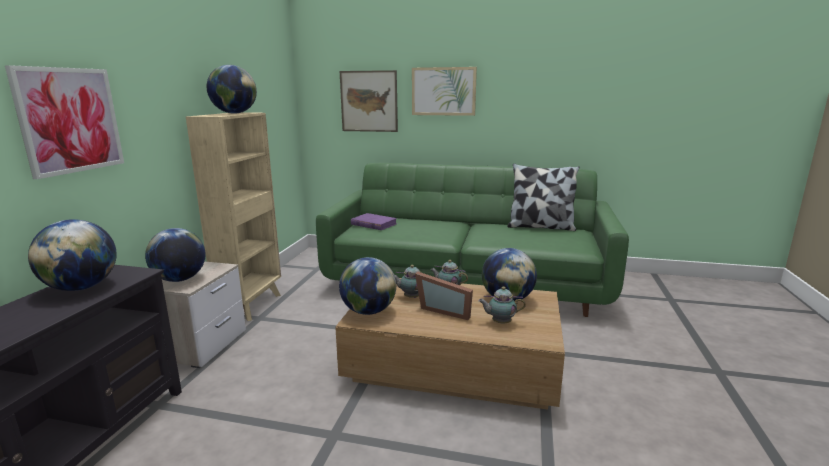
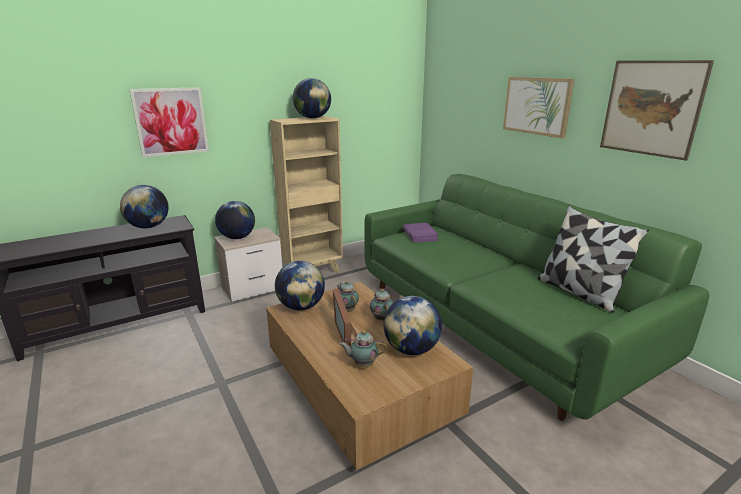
camera: 45 degrees right, 5 degrees up
(369, 101) = (471, 110): picture -> picture (651, 108)
(500, 322) = (362, 364): teapot -> teapot turned 45 degrees counterclockwise

